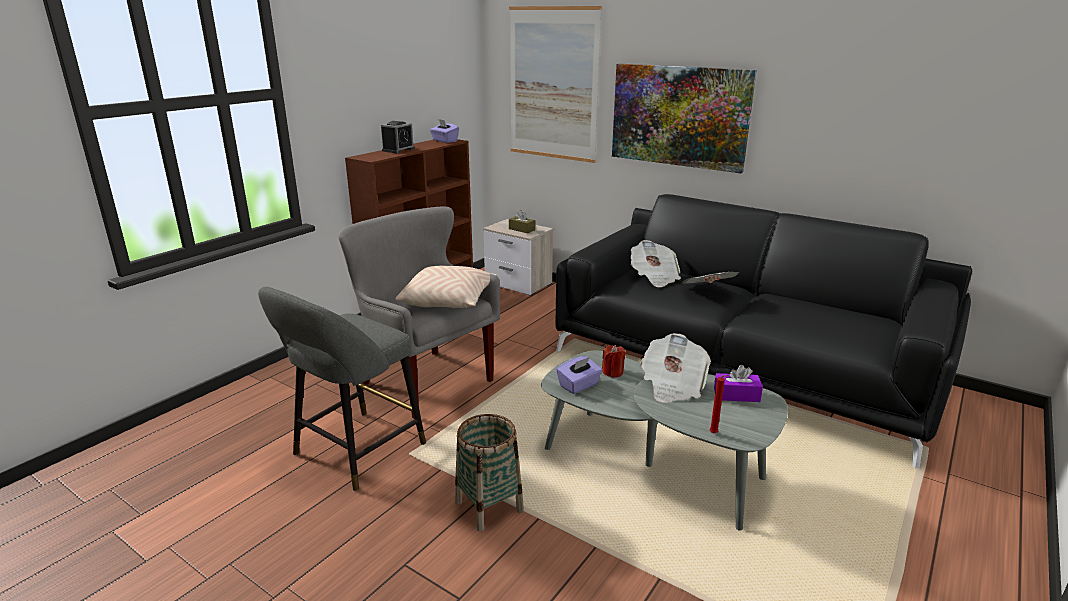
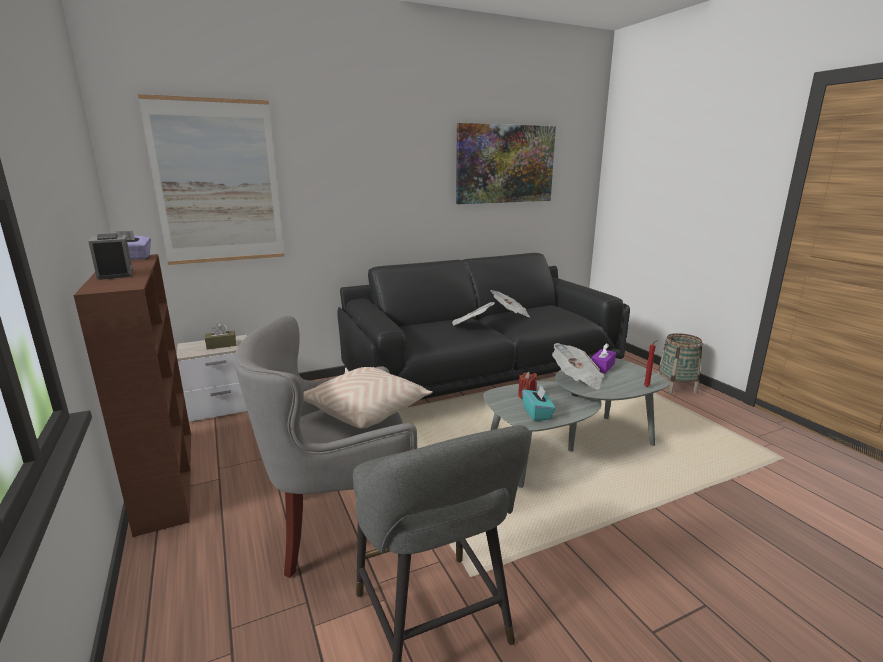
camera: 60 degrees left, 5 degrees down
(489, 506) = (585, 546): basket -> basket (676, 387)
(579, 385) = (537, 413): purple tissue box -> turquoise tissue box
(654, 277) = (425, 330): newspaper -> newspaper (510, 314)
(679, 116) = (362, 200): picture -> picture (505, 164)

